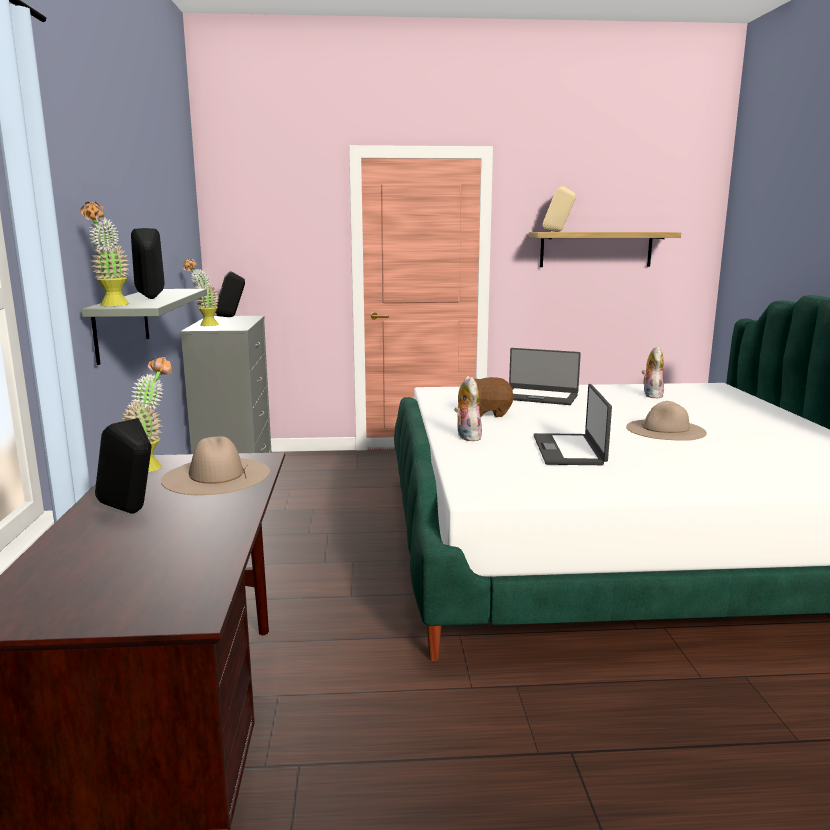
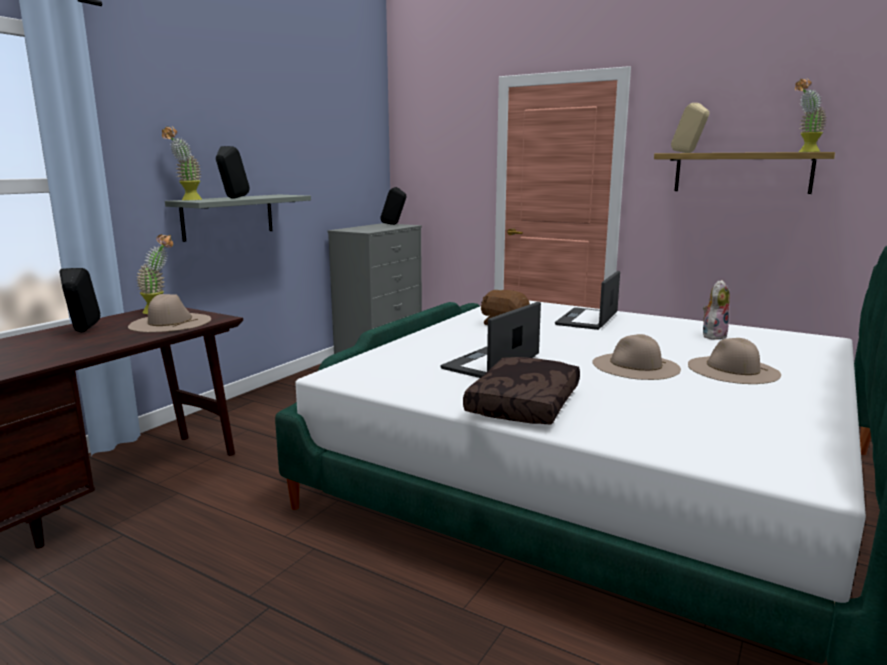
camera: 35 degrees right, 0 degrees up
(204, 325) = (355, 228): potted plant -> potted plant (804, 152)
(466, 437) = (438, 337): plush toy -> none
(539, 397) = (588, 319): laptop -> laptop turned 60 degrees clockwise
(679, 478) = (526, 404): none -> brown pillow
(723, 419) = (732, 369): none -> beige hat

